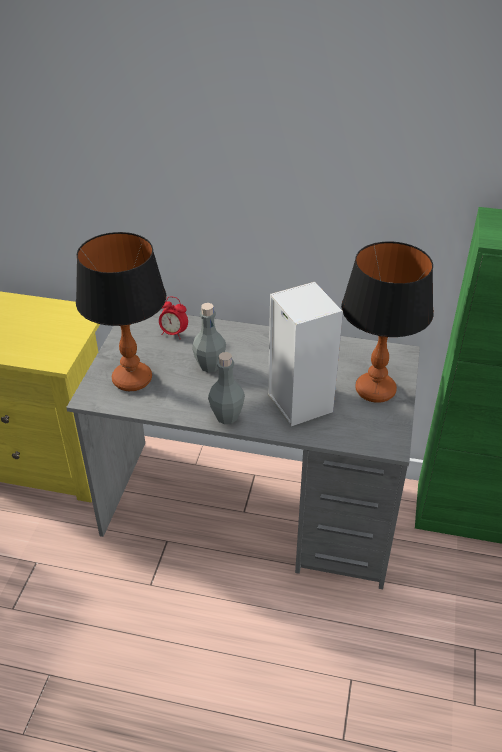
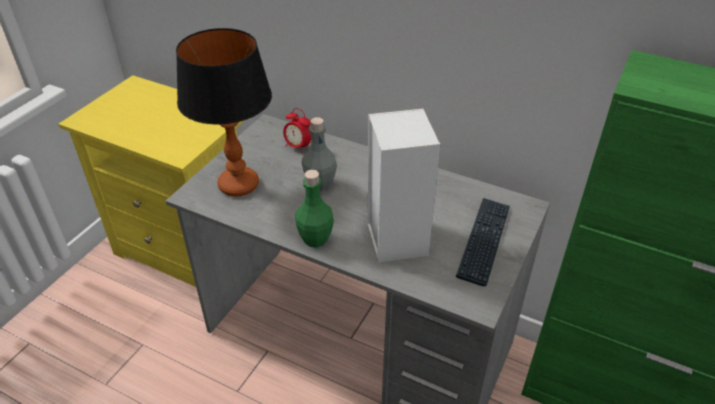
camera: 15 degrees right, 0 degrees up
(227, 416) = (315, 239): grey bottle -> green bottle
(375, 390) = (484, 241): table lamp -> keyboard

